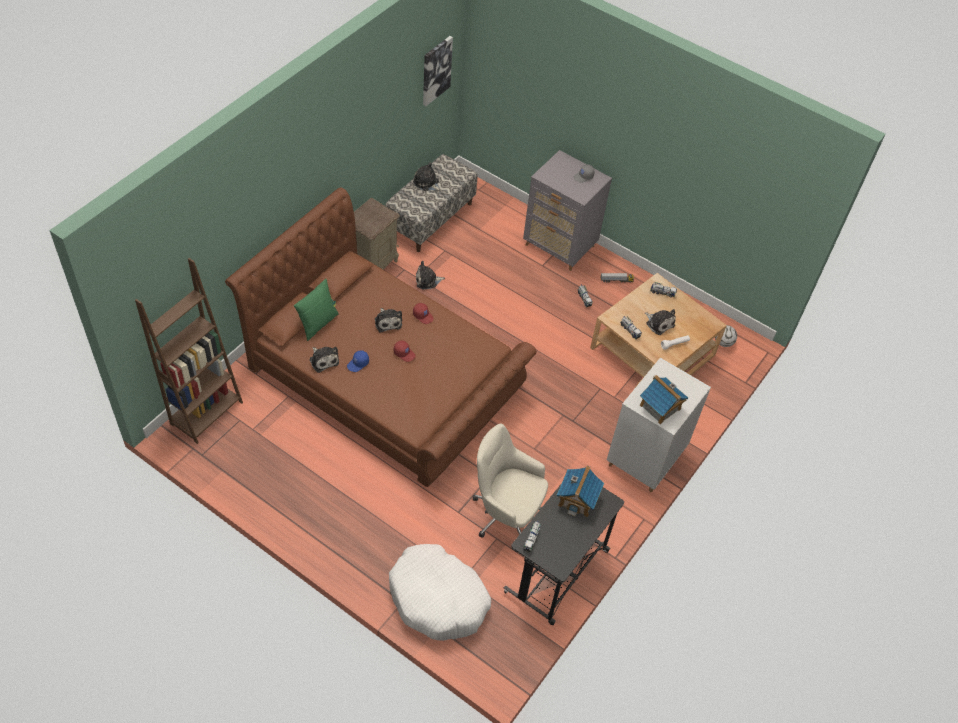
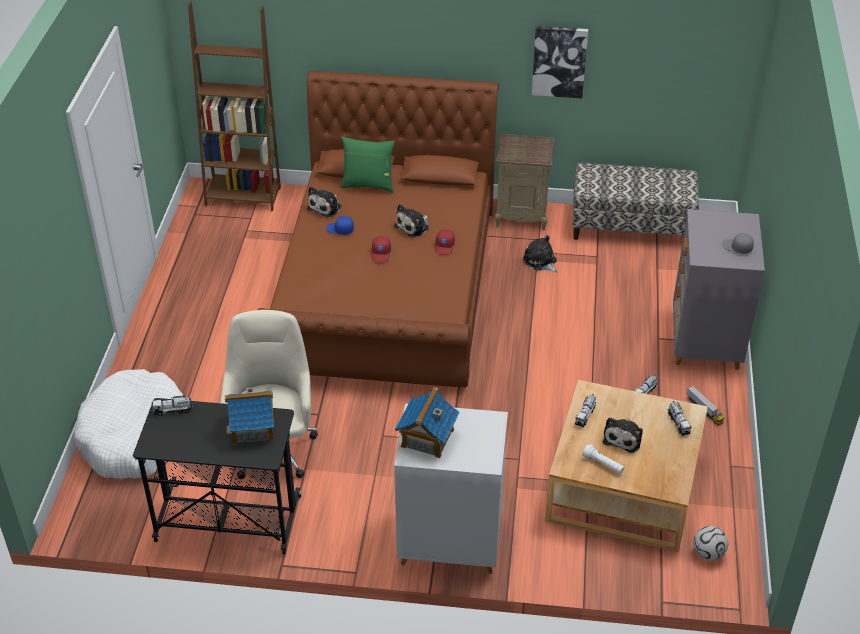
camera: 65 degrees right, 10 degrees down
(427, 183) = (638, 177): plush toy -> none
(436, 70) = (699, 44): picture -> picture (559, 61)

